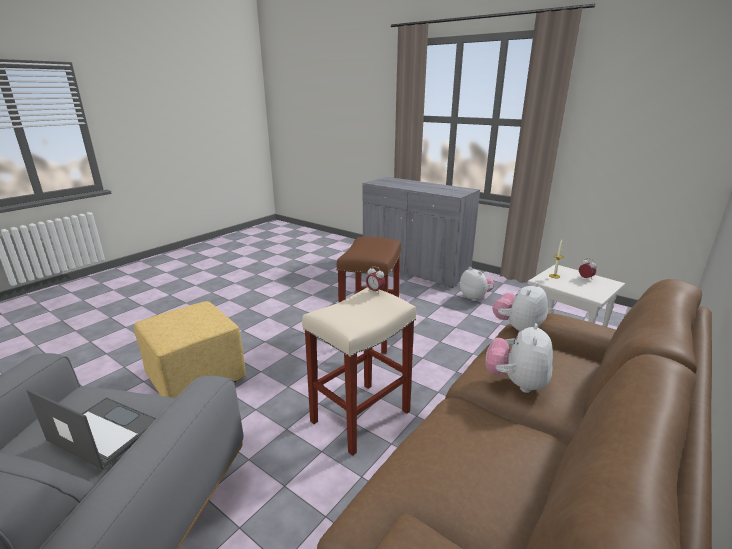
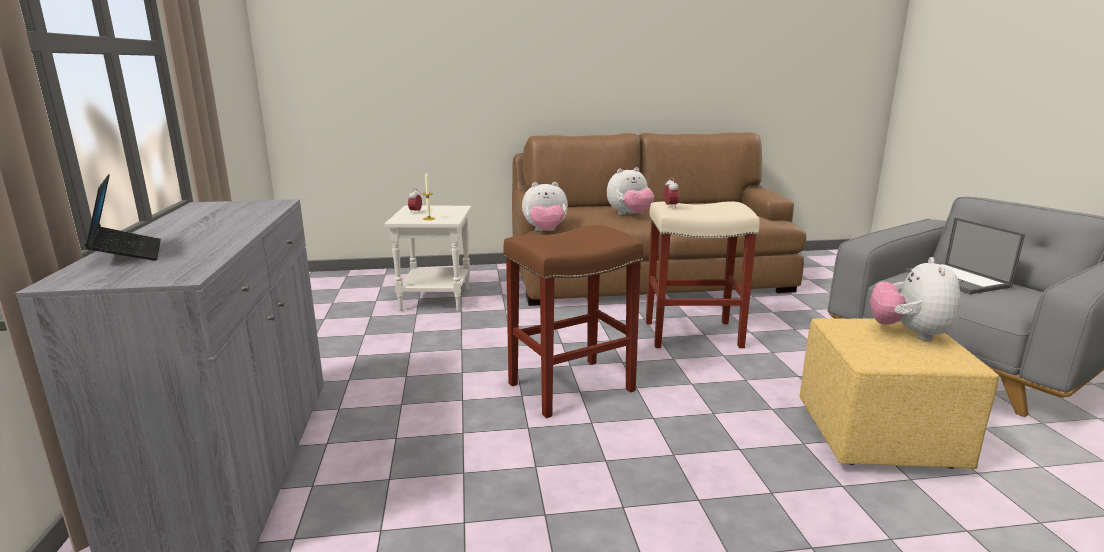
camera: 135 degrees left, 5 degrees down
(406, 181) = (127, 253): none -> laptop
(475, 297) = (342, 364): plush toy -> plush toy (909, 334)

